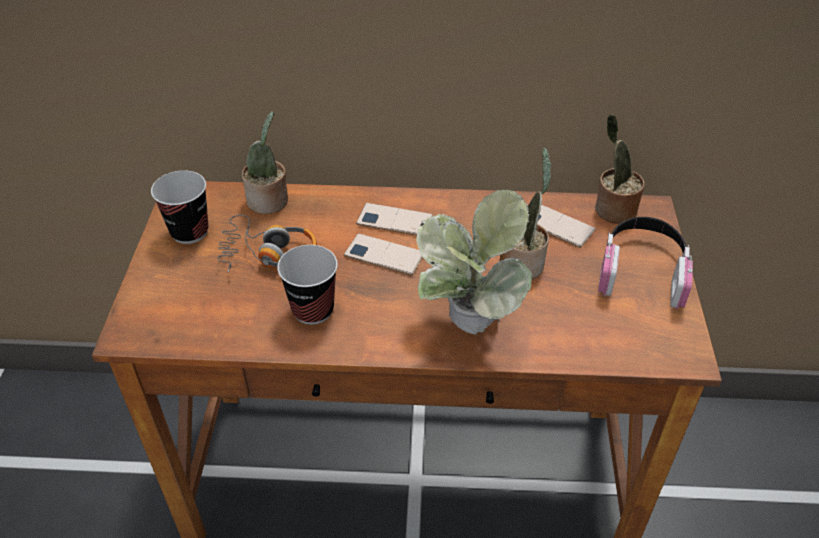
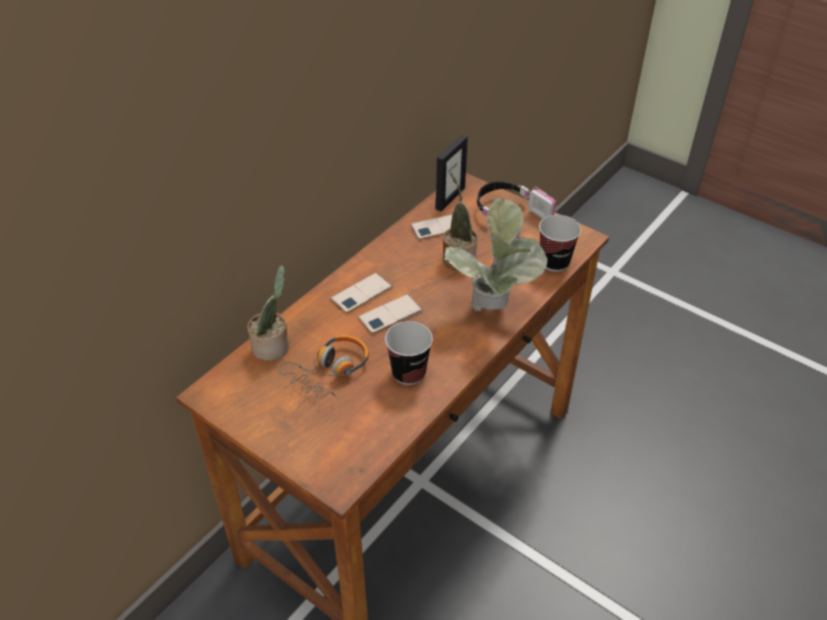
camera: 55 degrees left, 0 degrees up
(190, 232) = (259, 406): cup -> cup (554, 262)
(612, 210) = (450, 198): potted plant -> picture frame

